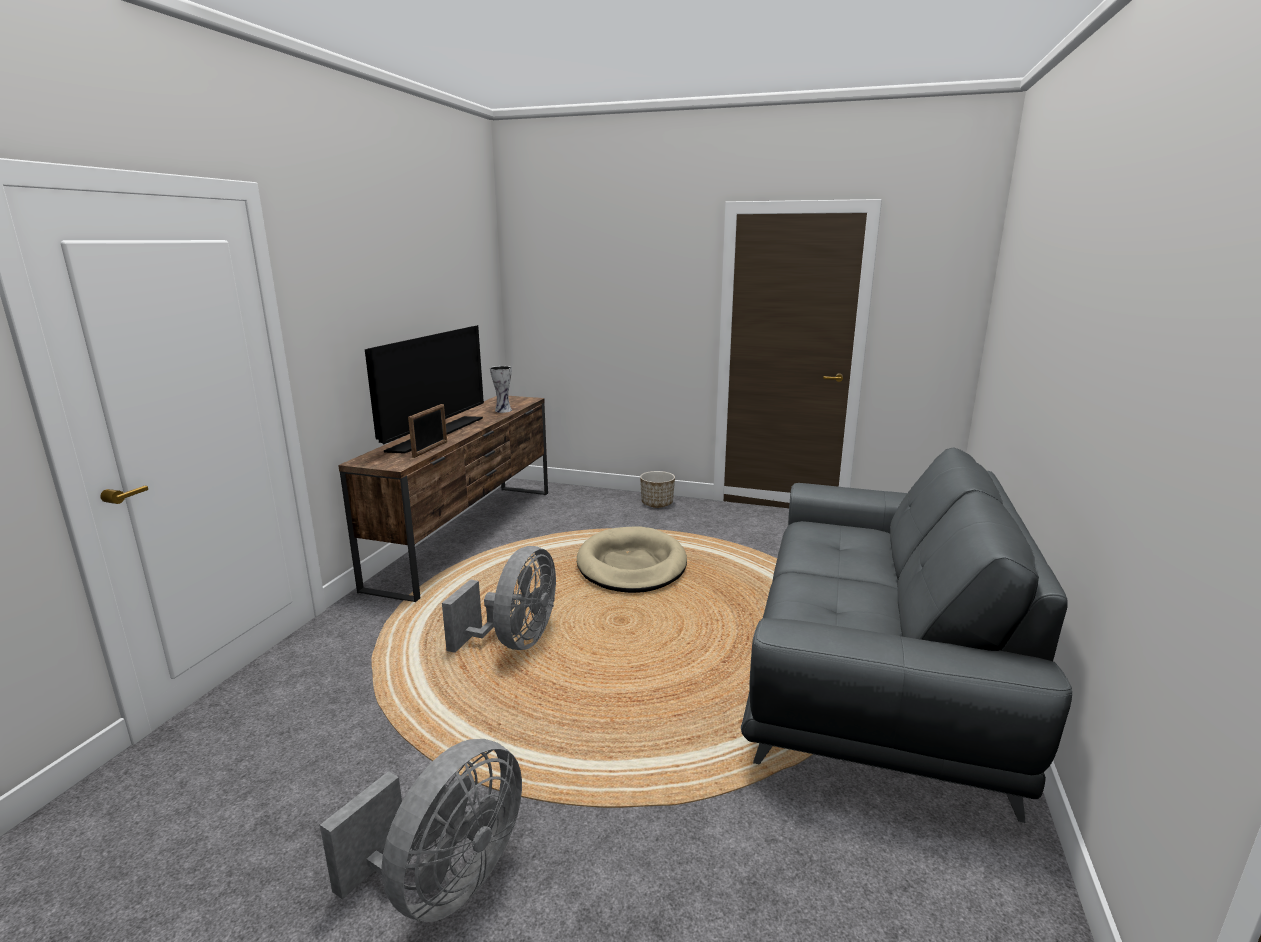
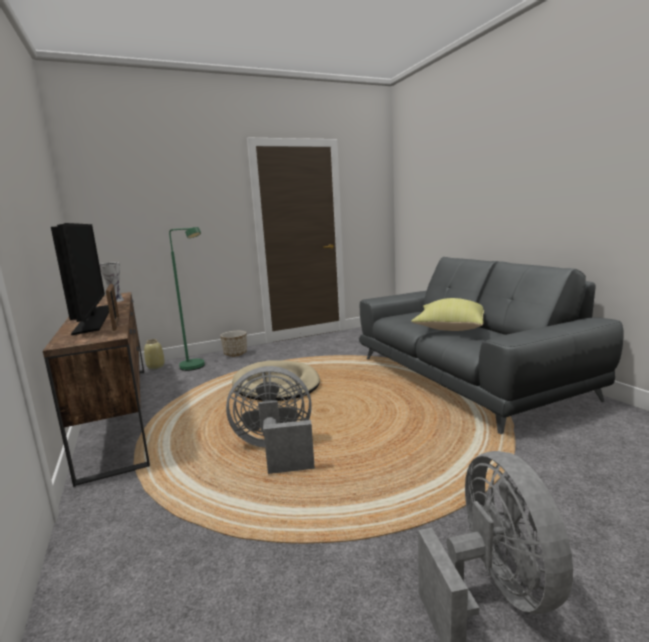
camera: 40 degrees left, 5 degrees down
(515, 641) = (276, 450): grey fan -> grey fan turned 75 degrees counterclockwise
(564, 491) = (156, 367): none -> beige vase
(596, 507) = (197, 367): none -> green floor lamp
(840, 577) = (450, 328): none -> yellow pillow

